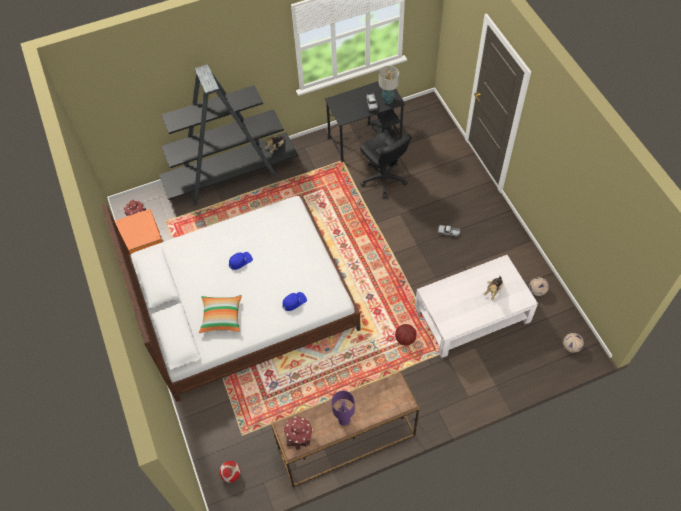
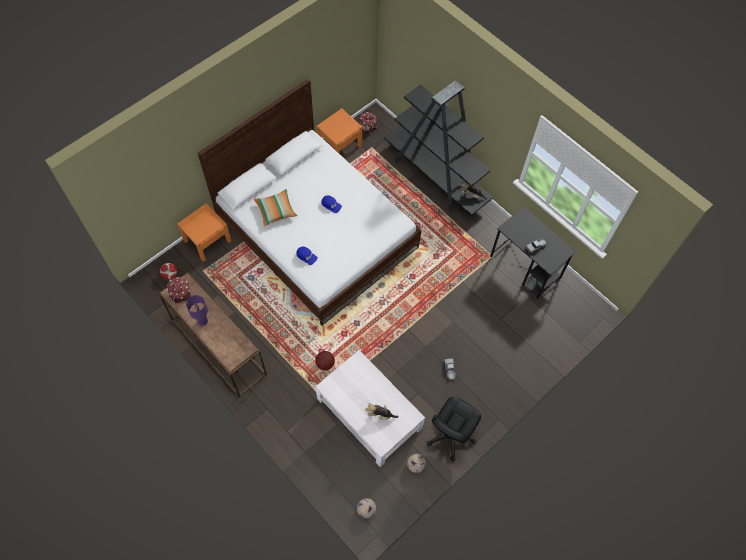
camera: 65 degrees right, 5 degrees up
(204, 420) = (207, 241): none -> orange nightstand
(383, 179) = (486, 297): black office chair -> black office chair (450, 435)
(388, 100) = (546, 258): table lamp -> none

